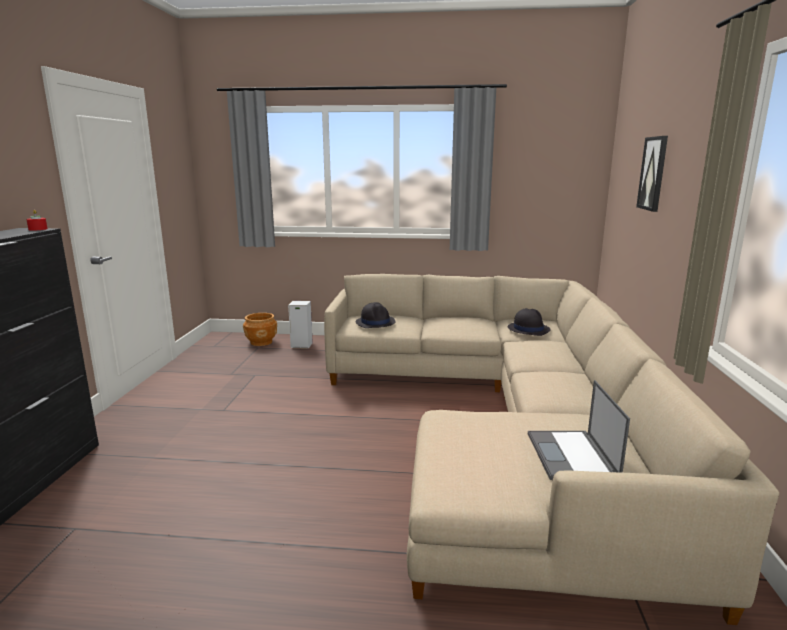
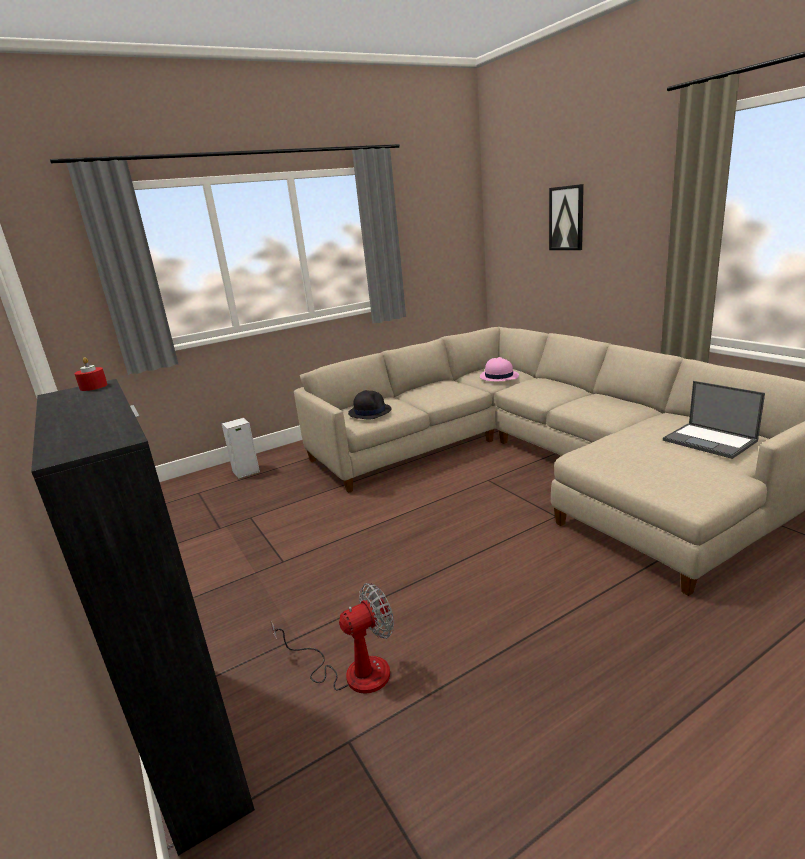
camera: 35 degrees left, 5 degrees up
(140, 493) = (352, 671): none -> fan
(261, 342) = (192, 486): brown planter -> none
(528, 329) = (498, 376): black hat -> pink hat

